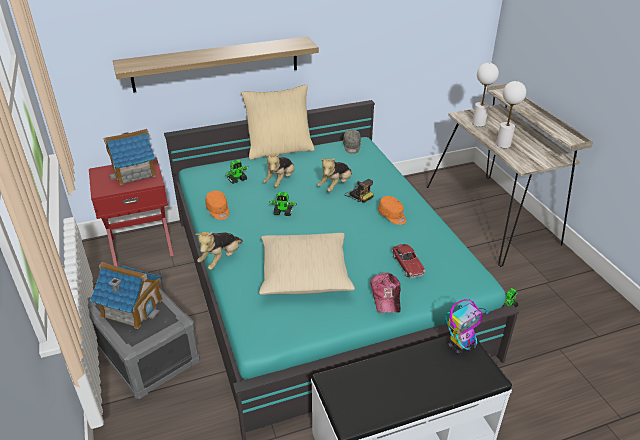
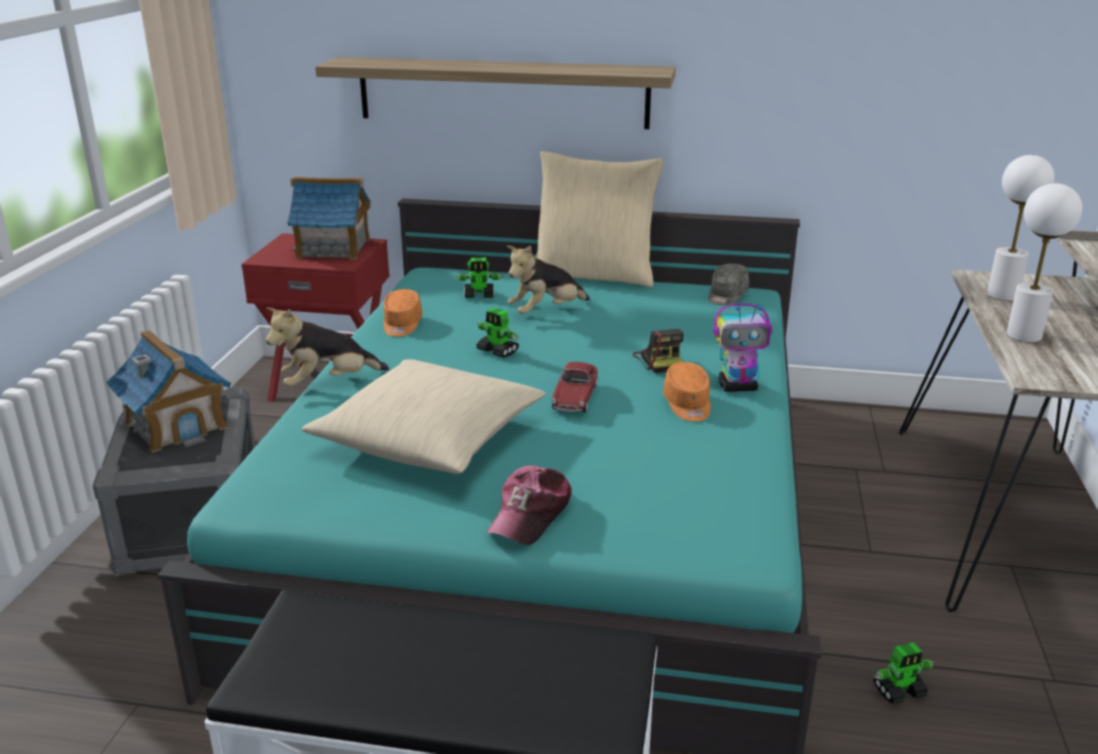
camera: 30 degrees right, 10 degrees down
(335, 186) = (632, 339): plush toy -> none
(407, 265) = (629, 482): toy car -> toy car (575, 397)
(461, 345) = (601, 652): toy robot -> toy robot (738, 387)

